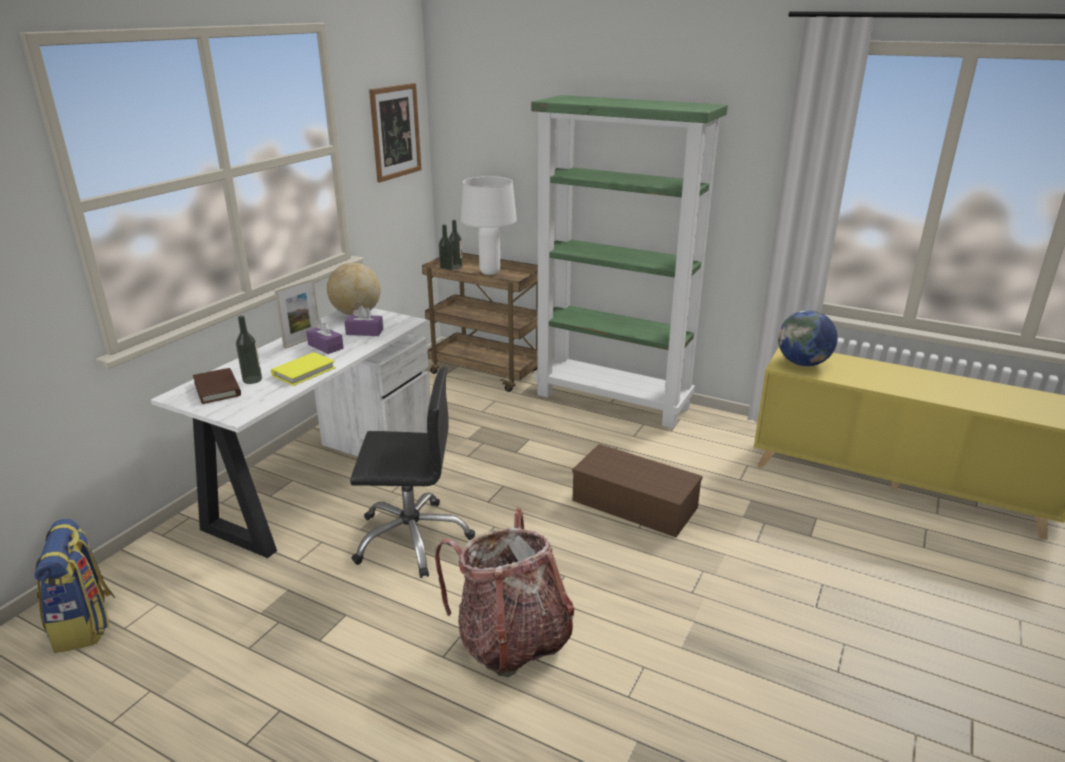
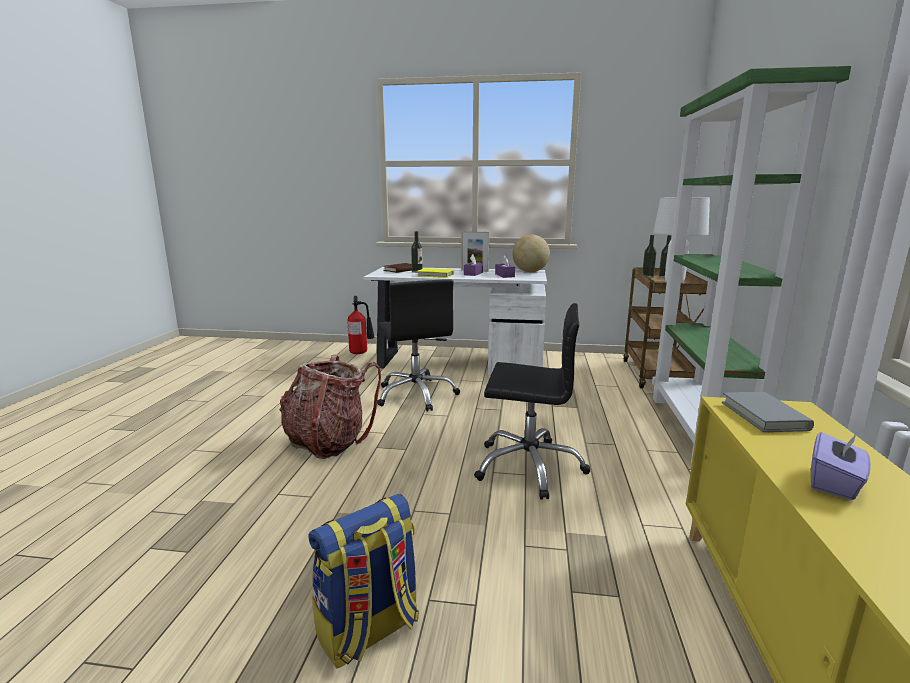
camera: 70 degrees right, 10 degrees down
(85, 624) = (314, 351): backpack -> backpack (369, 631)
(168, 564) = (361, 352): none -> fire extinguisher
(395, 132) = (646, 159): picture -> none
(636, 504) = (529, 466): brown storage box -> black office chair
(803, 363) = (764, 416): globe -> grey book
(891, 380) = (834, 483): none -> purple tissue box

